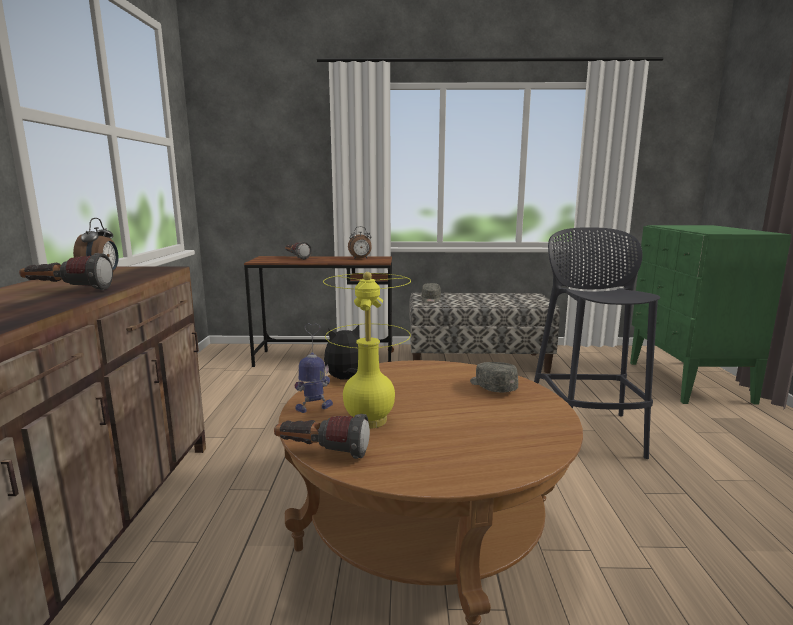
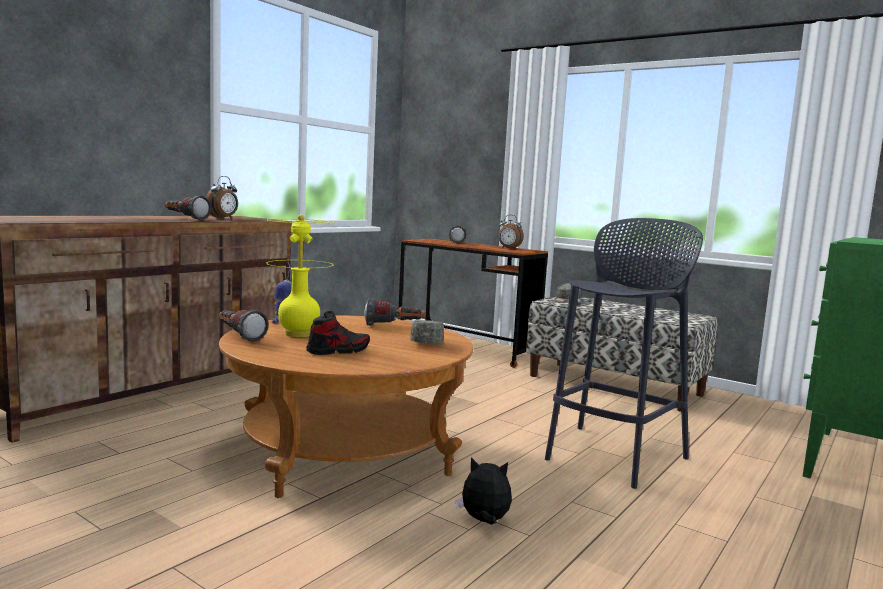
camera: 35 degrees right, 5 degrees down
(346, 379) = (340, 318): plush toy -> plush toy (484, 521)
(415, 374) = (394, 326): none -> flashlight
(466, 432) = (338, 351): none -> shoe

